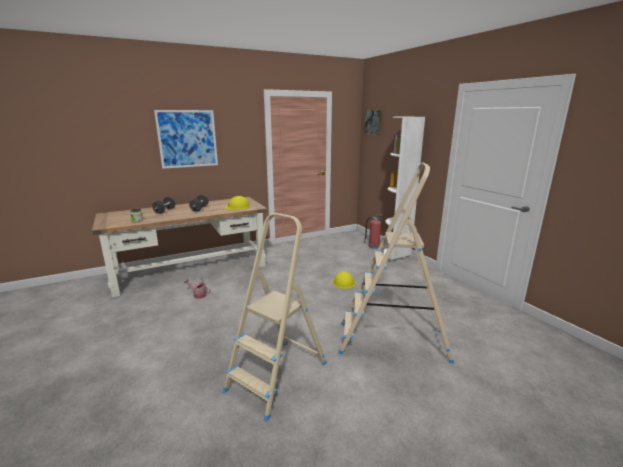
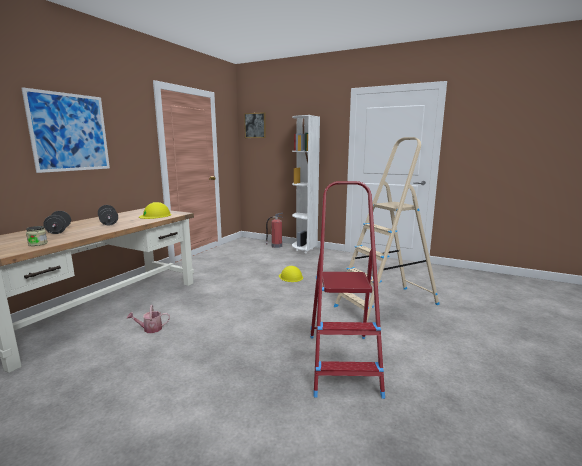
camera: 35 degrees left, 5 degrees down
(276, 377) = (342, 363): beige step ladder -> red step ladder

